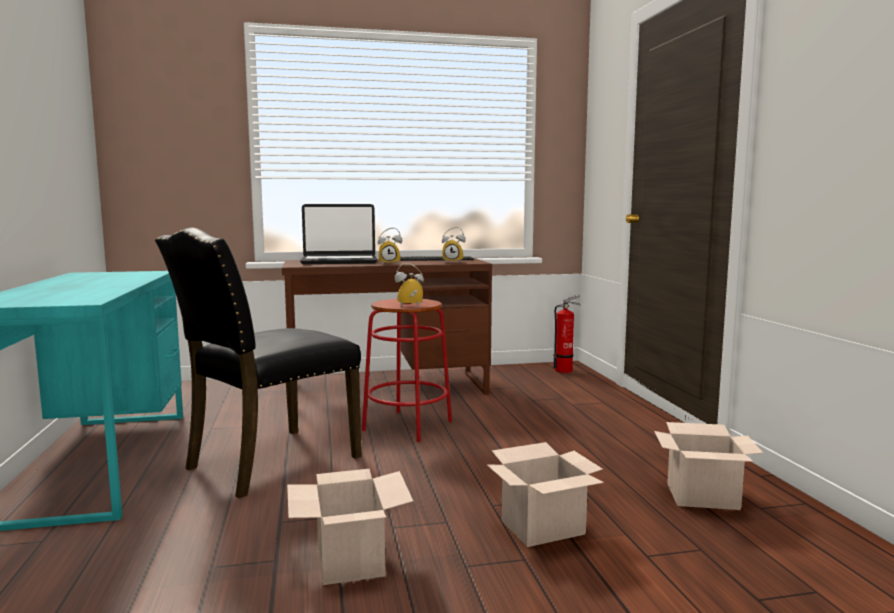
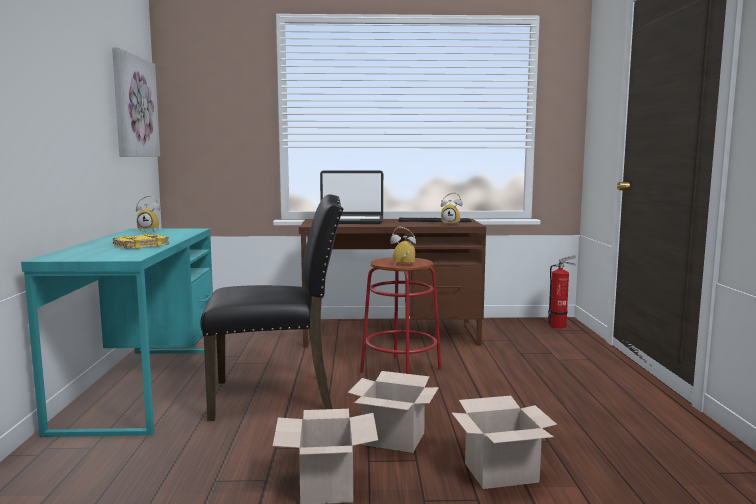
camera: 10 degrees right, 0 degrees up
(70, 125) = (134, 107): none -> picture
(94, 289) = (141, 245): none -> yellow book
(268, 463) = (276, 396): black chair -> black chair turned 150 degrees counterclockwise
(389, 264) = (393, 225): alarm clock -> alarm clock (150, 230)
(701, 497) = (661, 457): cardboard box -> cardboard box (391, 439)

